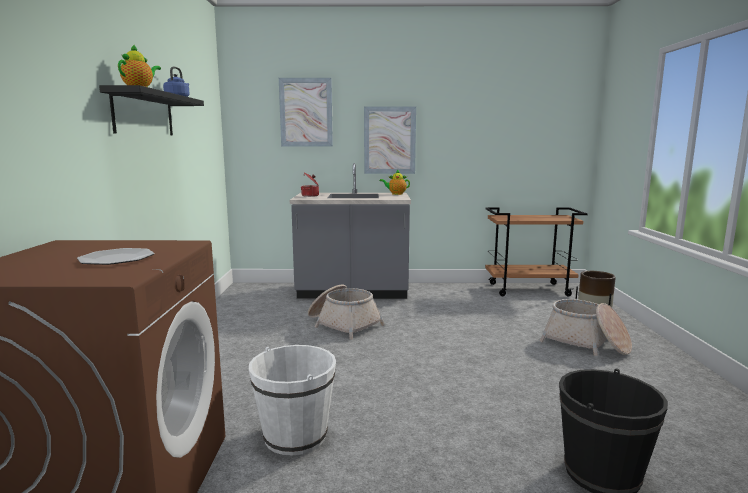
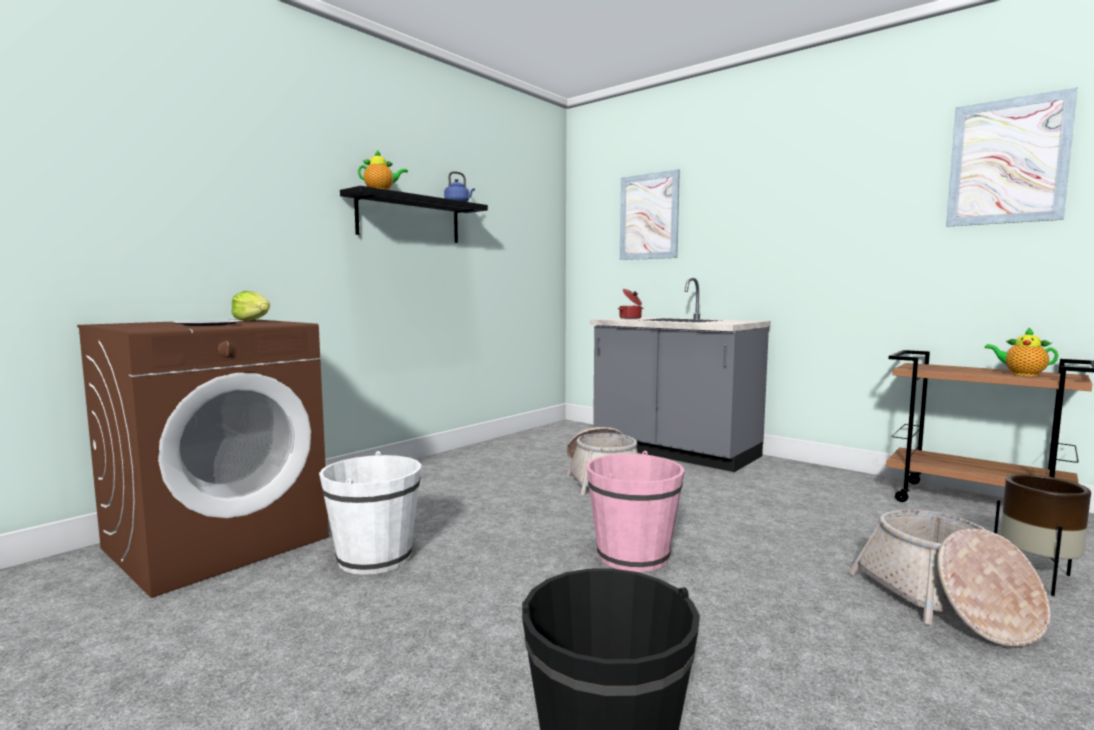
camera: 40 degrees right, 5 degrees down
(108, 244) = (254, 321): none -> lettuce
(389, 140) = (751, 246): picture -> picture (1007, 161)
(396, 194) = (745, 321): teapot -> teapot (1021, 374)
(443, 368) = (633, 555): none -> pink bucket

